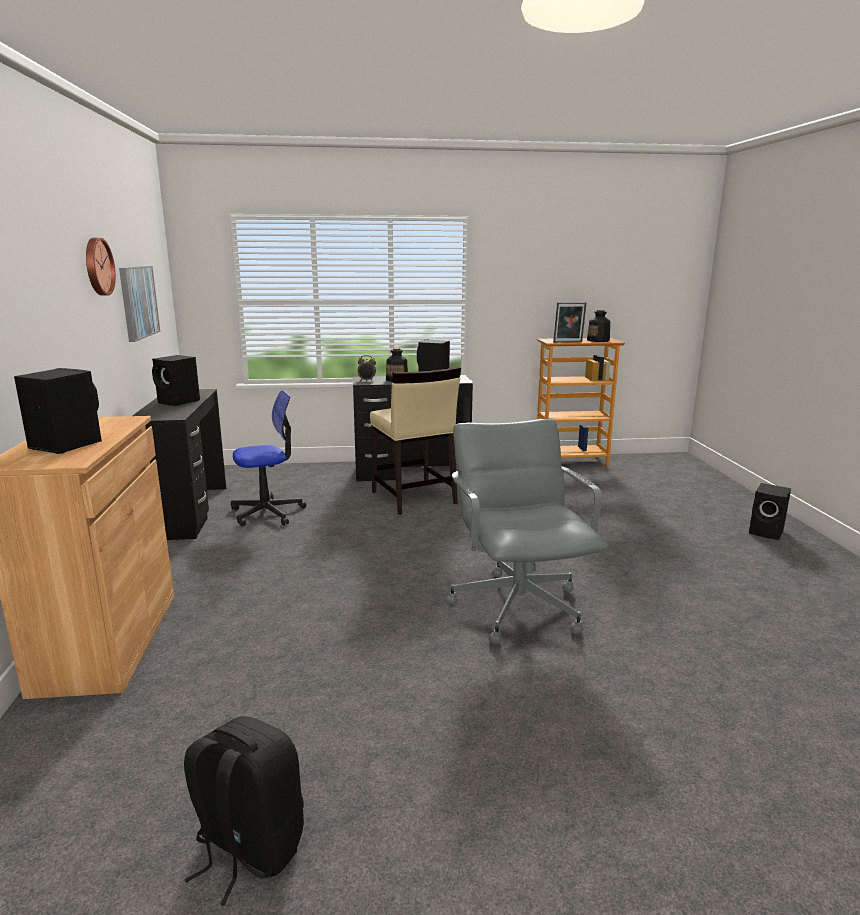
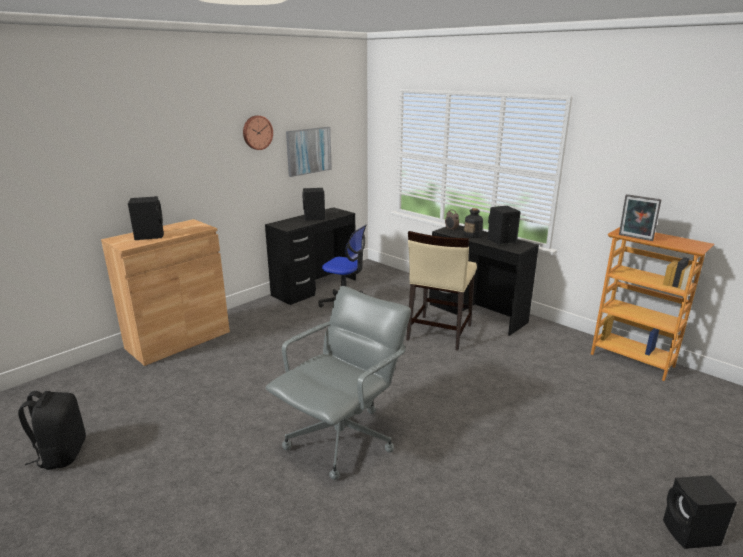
camera: 50 degrees right, 5 degrees up
(598, 340) = (680, 243): bottle -> none

